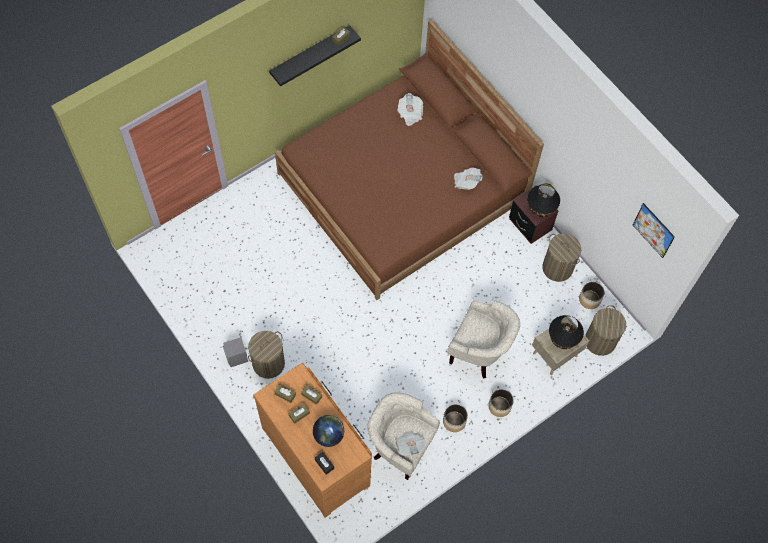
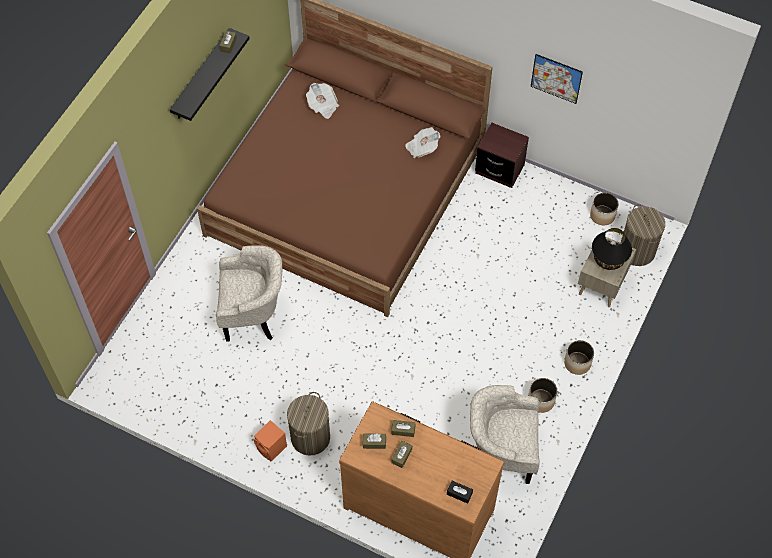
camera: 25 degrees left, 5 degrees down
(237, 358) = (272, 448): grey speaker -> orange speaker
(329, 435) = (446, 461): globe -> none
(409, 445) = (521, 439): newspaper -> none
(479, 353) = (525, 320): beige armchair -> beige armchair (254, 316)
(541, 207) = (509, 141): black table lamp -> none
(557, 267) = (552, 199): laundry basket -> none
(653, 230) = (660, 95): picture -> picture (556, 78)

